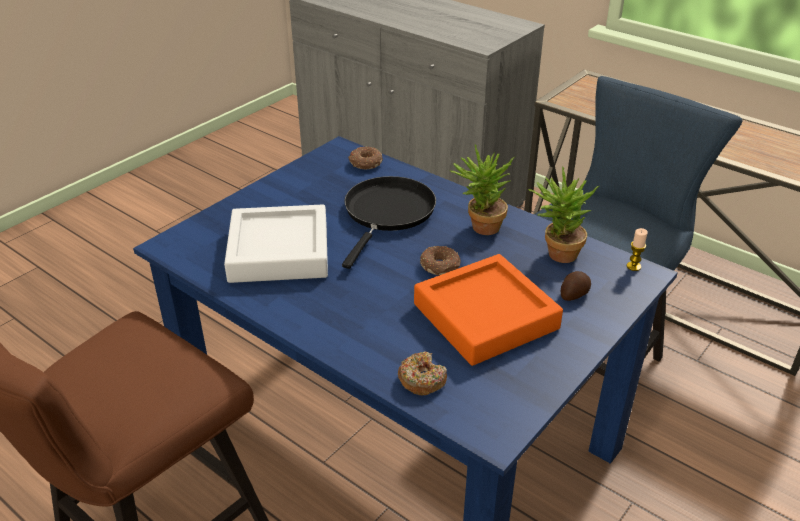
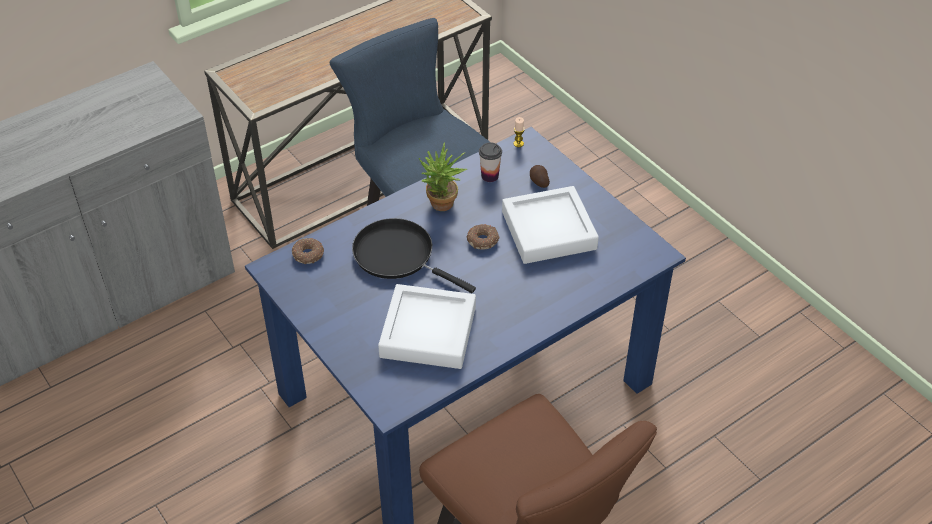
camera: 75 degrees left, 10 degrees up
(422, 380) = (603, 276): donut -> none
(485, 316) = (548, 230): orange tray -> white tray
(556, 253) = (490, 176): potted plant -> cup

